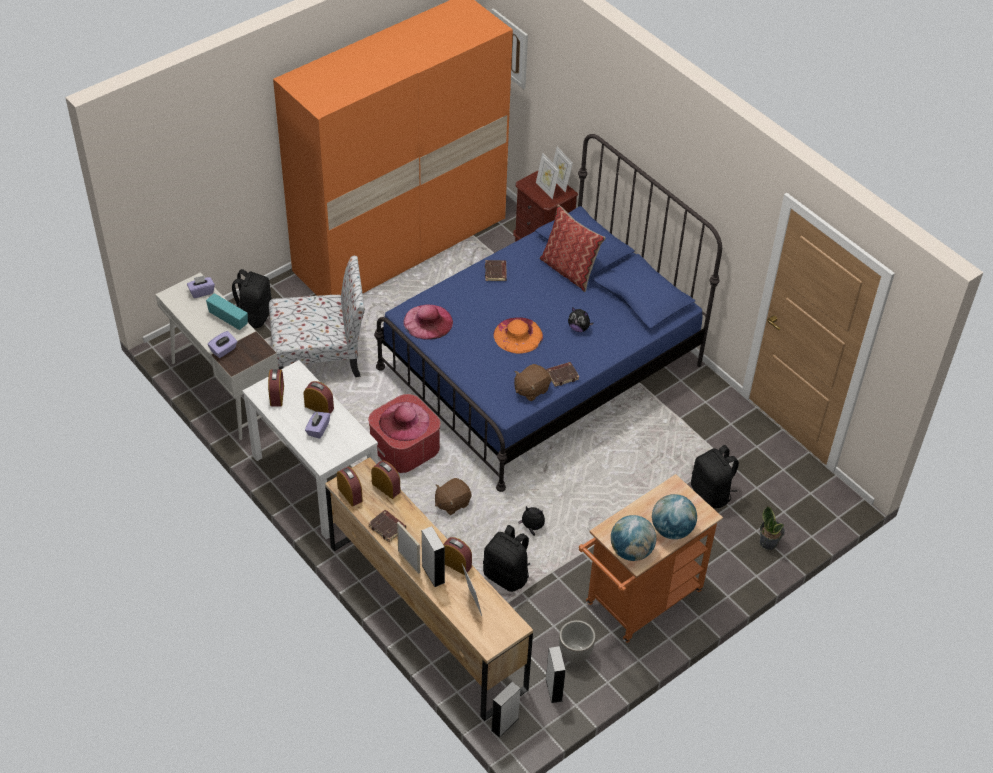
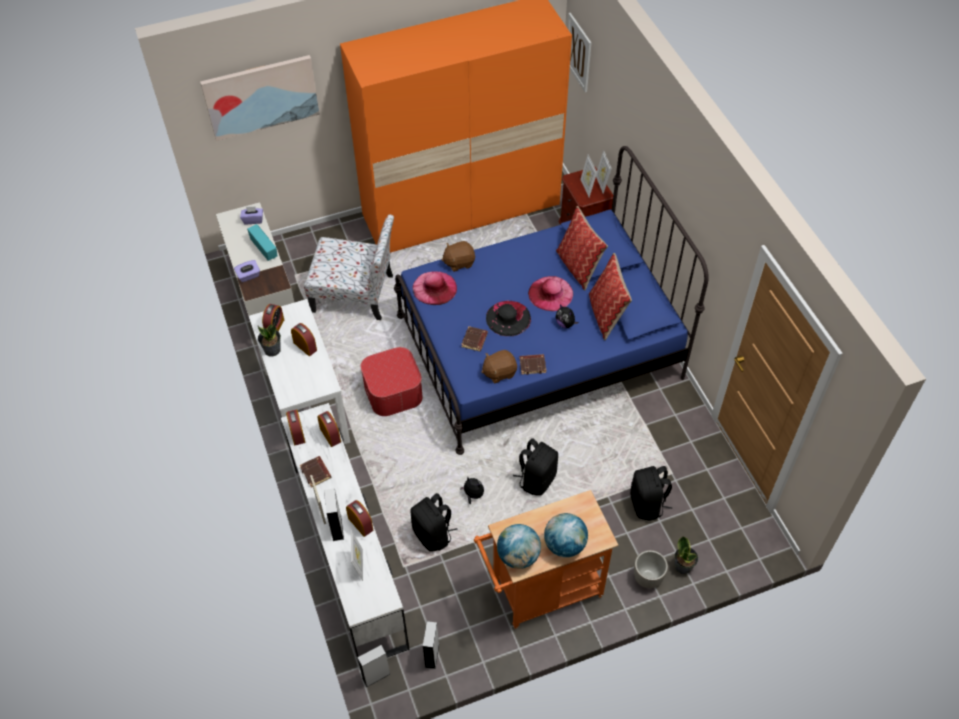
camera: 20 degrees right, 5 degrees up
(193, 151) = (261, 96): none -> picture
(254, 315) = (316, 246): black backpack -> black backpack (536, 479)
(284, 418) = (272, 349): none -> potted plant
(318, 429) = (295, 366): purple tissue box -> none
(404, 421) = (390, 372): pink hat -> pink hat (550, 293)
(426, 616) = (349, 554): brown dresser -> white dresser
(452, 503) = (412, 454): brown plush toy -> brown plush toy (459, 262)
(496, 272) = (512, 255): brown book -> brown book (474, 340)
(518, 335) = (508, 318): orange hat -> black hat
(575, 653) = (464, 626): planter -> planter (647, 578)
(616, 311) = (606, 315): none -> pillow

